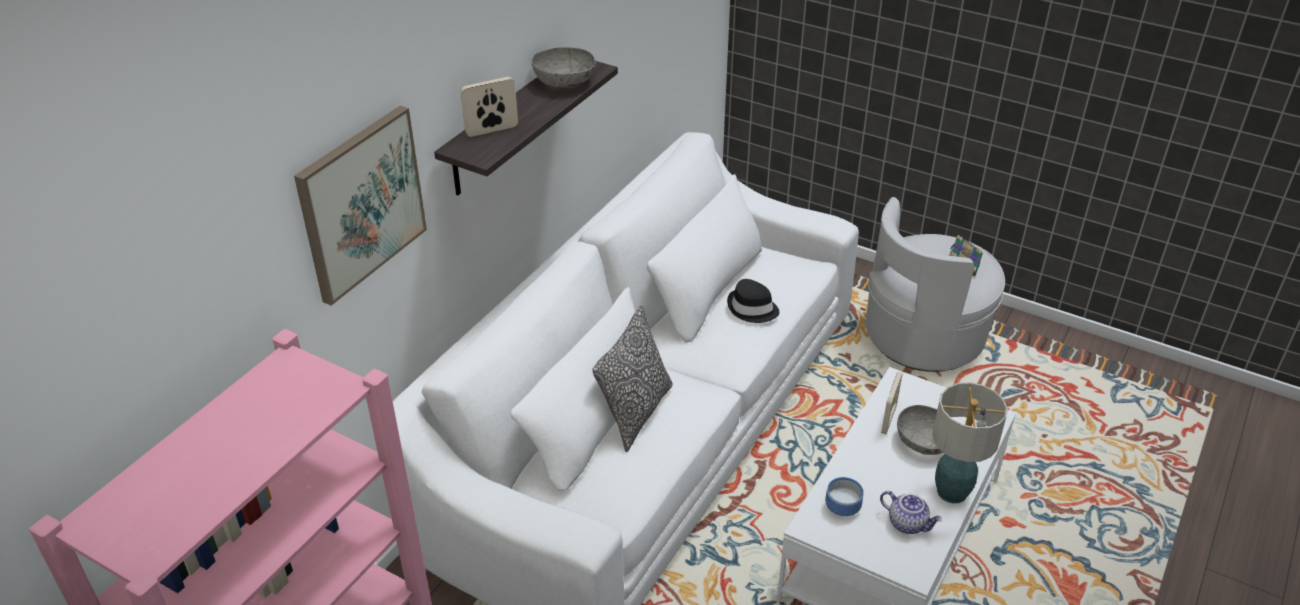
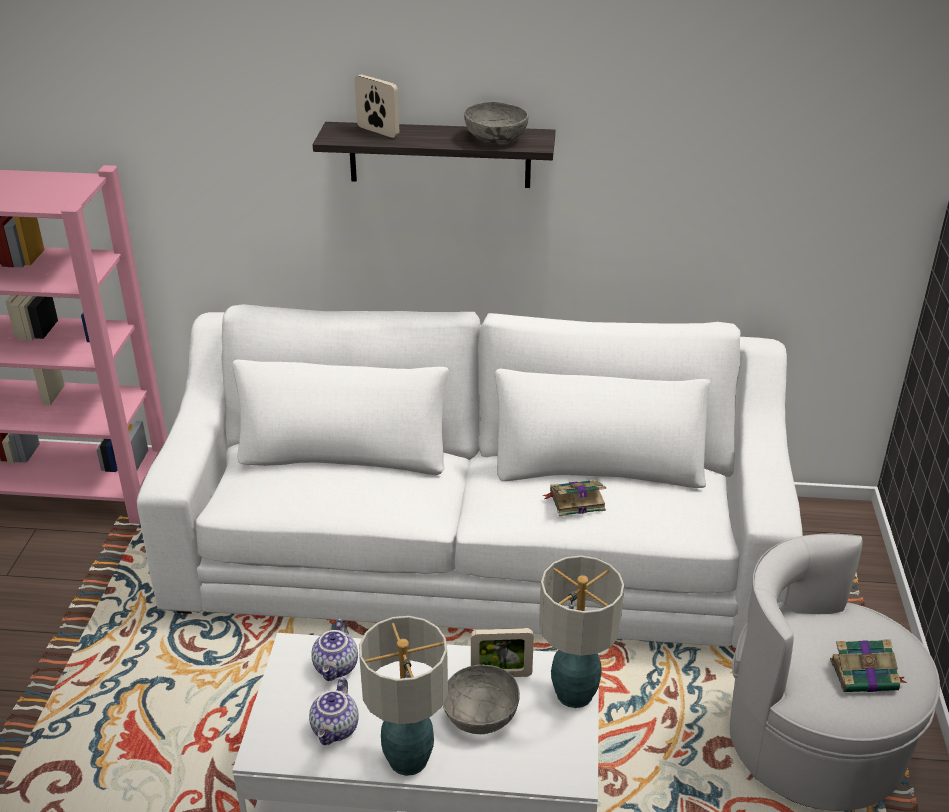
camera: 65 degrees right, 5 degrees down
(361, 203) = (226, 117): picture -> none
(635, 413) = (359, 471): pillow -> none
(752, 309) = (575, 501): black hat -> book
(842, 506) = (337, 667): bowl -> teapot
(922, 391) = (574, 694): none -> table lamp

